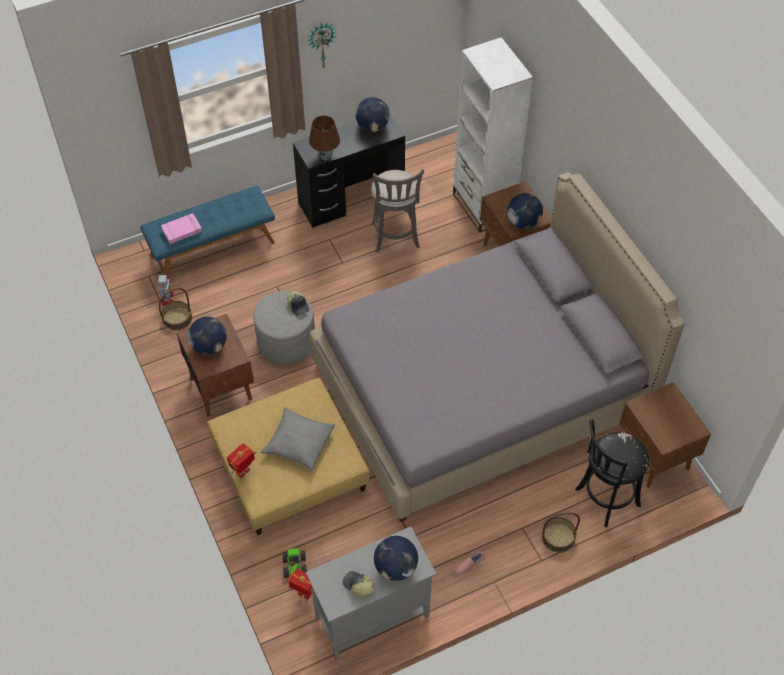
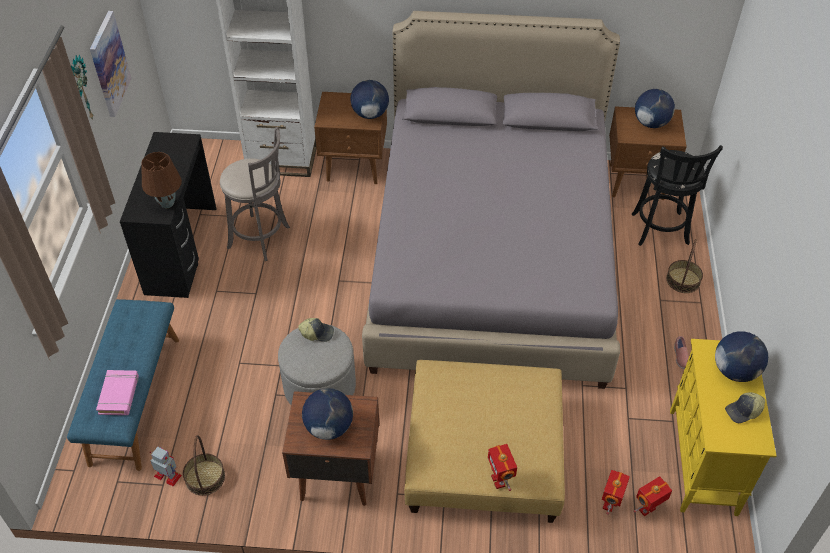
camera: 60 degrees left, 5 degrees down
(294, 567) = (610, 504): toy truck -> toy robot
(298, 443) = (493, 412): grey pillow -> none
(371, 618) = (703, 462): grey cabinet -> yellow cabinet
(372, 126) = (164, 151): globe -> globe (651, 123)
(377, 44) = (109, 64): none -> picture

